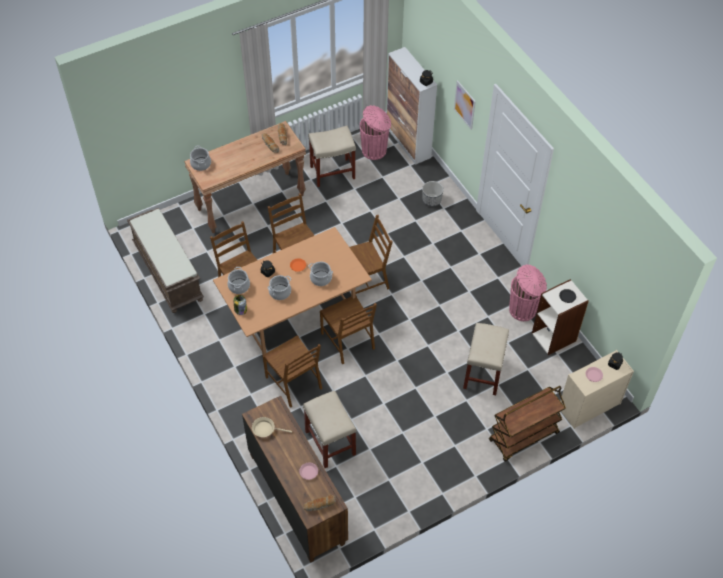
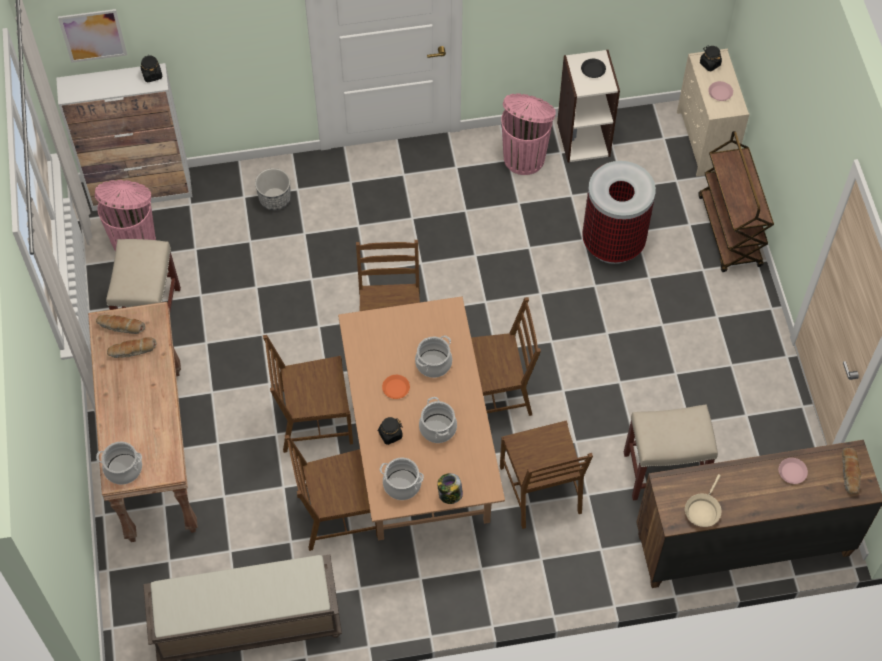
camera: 70 degrees left, 5 degrees up
(294, 382) = (542, 490): brown chair -> brown chair turned 90 degrees clockwise
(464, 105) = (239, 38): picture -> picture (93, 35)
(483, 374) = (613, 242): beige stool -> trash can

